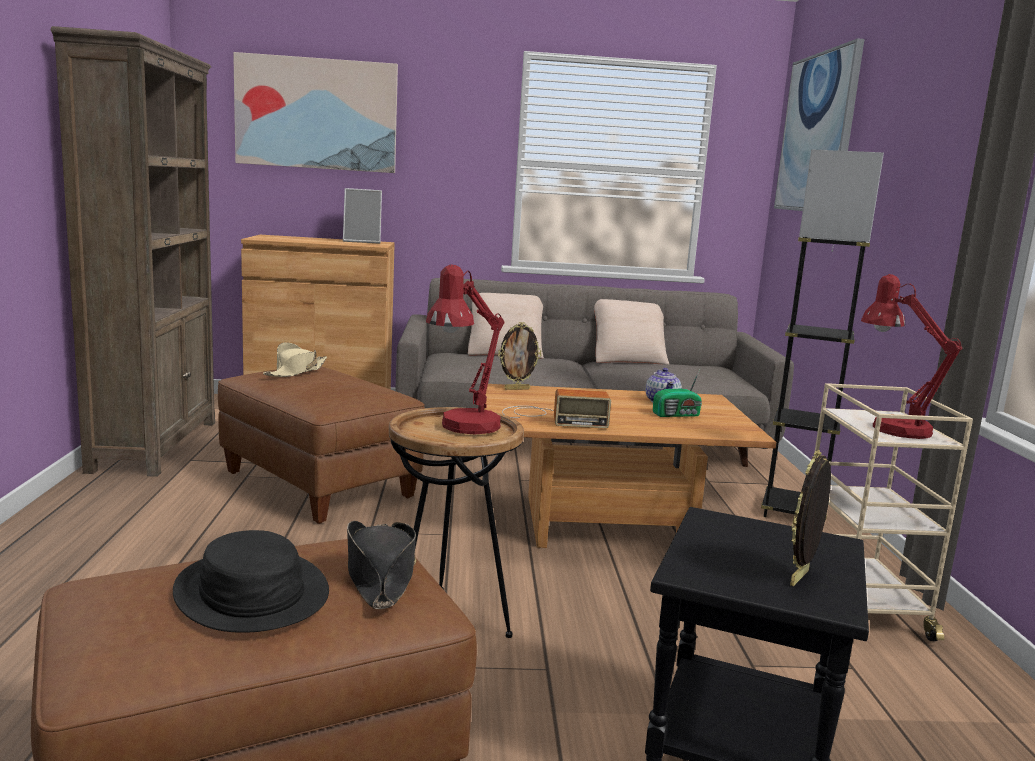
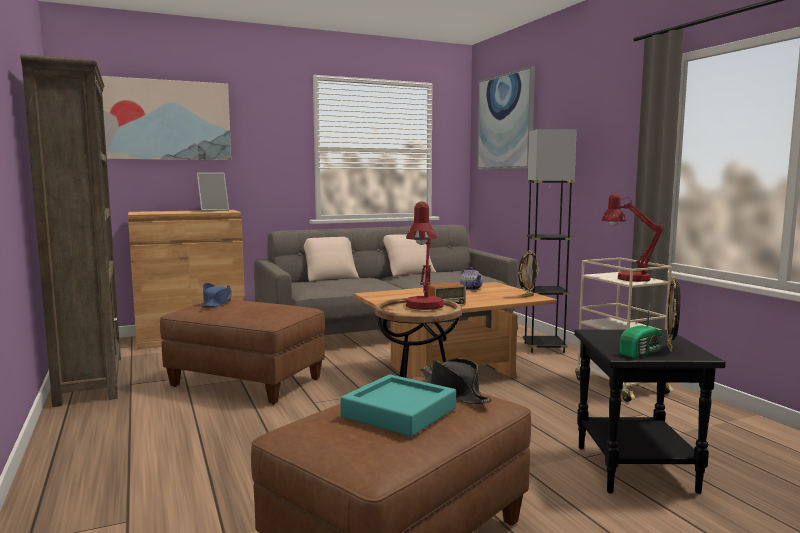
camera: 20 degrees left, 5 degrees down
(251, 593) = (399, 412): black hat -> turquoise tray
(296, 371) = (217, 303): beige hat -> blue hat
(517, 389) = (380, 293): picture frame -> picture frame (527, 296)
(677, 415) = (489, 294): radio -> radio (642, 352)

